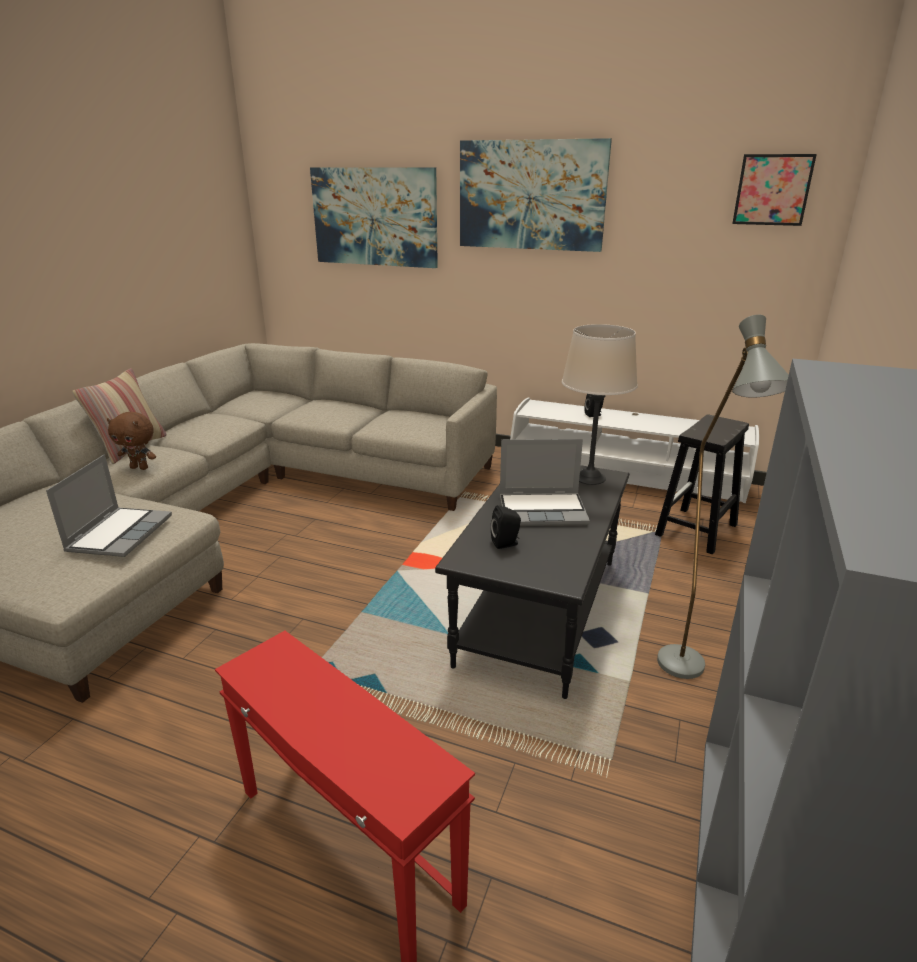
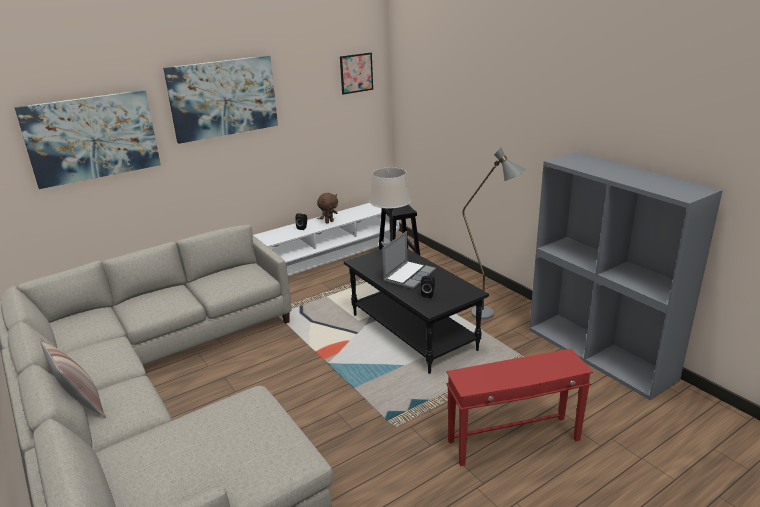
camera: 55 degrees left, 0 degrees up
(120, 533) = (249, 423): laptop -> none
(140, 468) = (137, 403): brown plush toy -> brown plush toy (329, 222)

